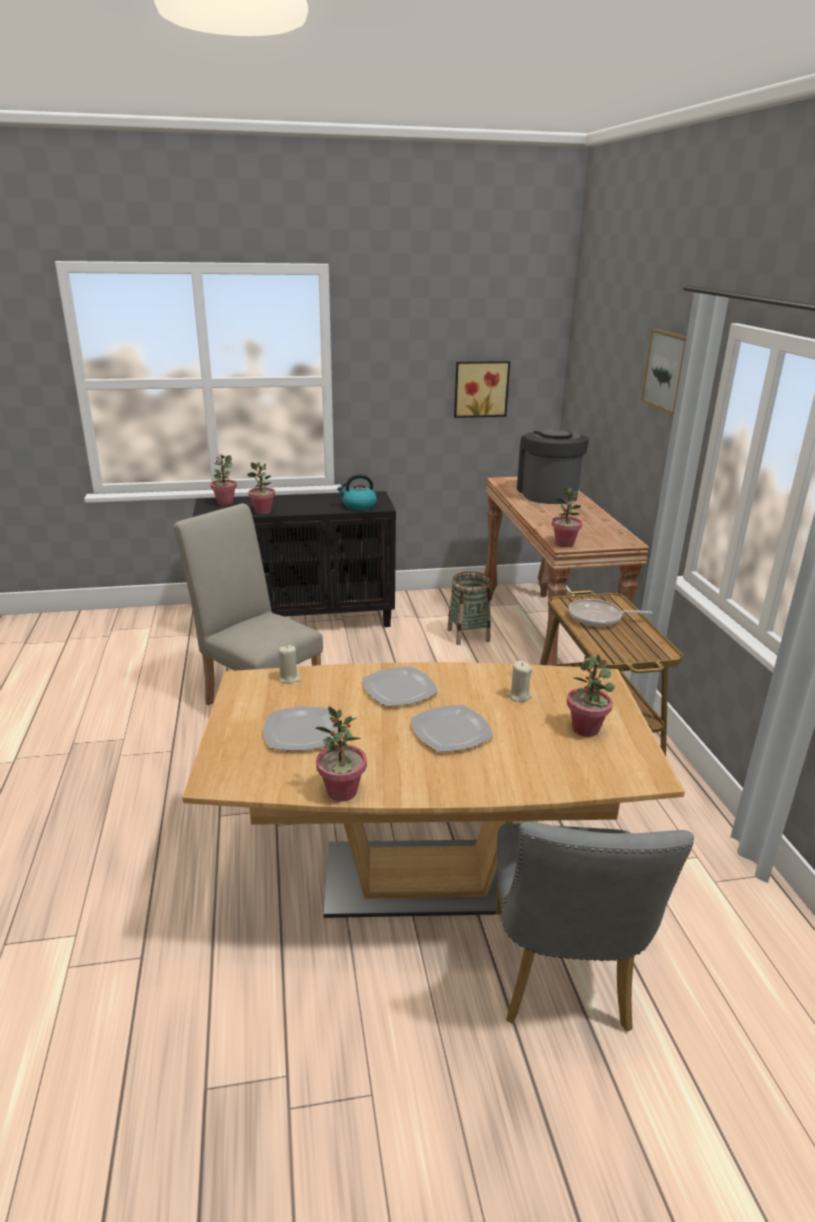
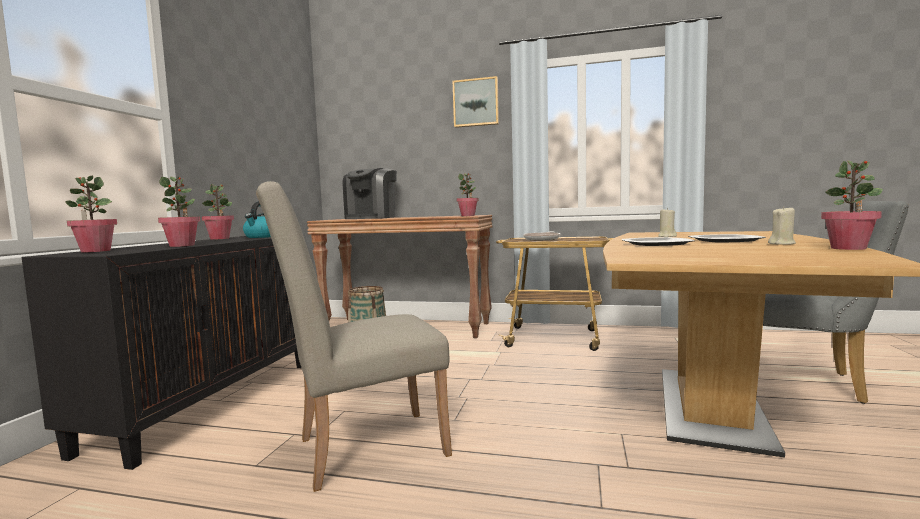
camera: 65 degrees left, 20 degrees down
(289, 678) = (632, 254): beige candle -> beige candle (782, 244)
(302, 732) = (746, 252): plate -> none
(480, 388) = (279, 149): picture -> none
(547, 493) = (371, 218): coffee machine -> coffee machine turned 90 degrees counterclockwise
(586, 729) = (710, 233): potted plant -> potted plant (220, 238)

